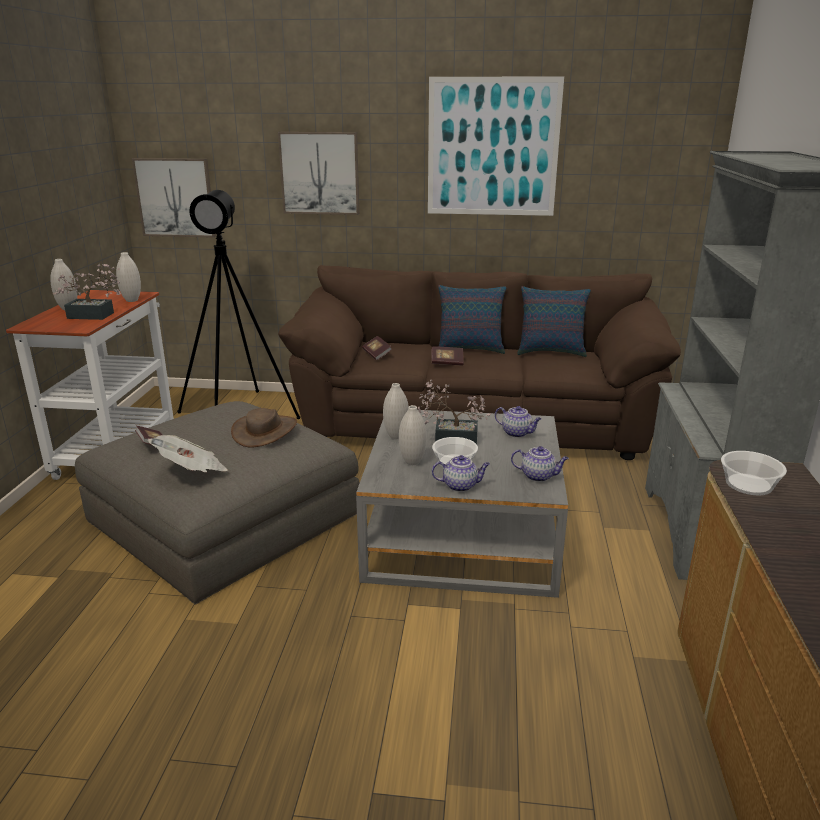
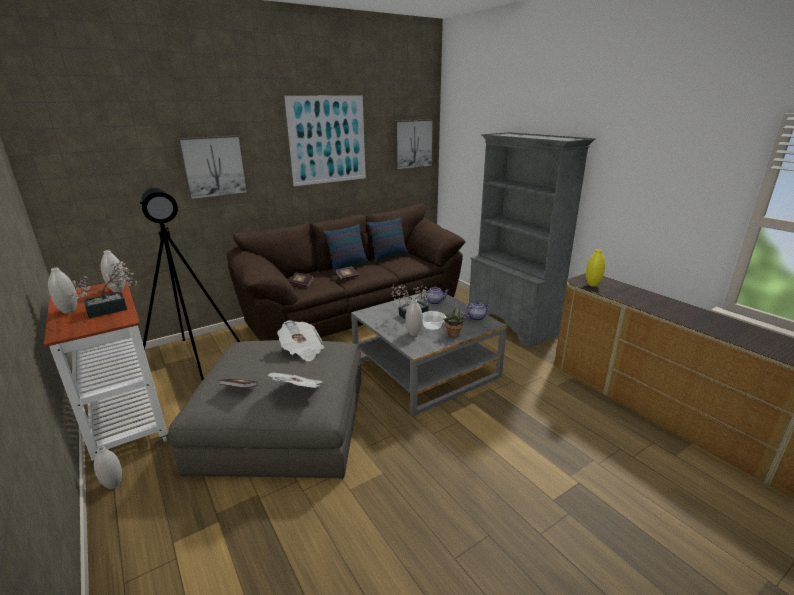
camera: 40 degrees left, 0 degrees up
(175, 197) = (84, 200): picture -> picture (413, 144)
(265, 431) = (302, 350): brown hat -> newspaper
(396, 436) = (383, 325): white vase -> white vase (113, 485)
(460, 485) = (454, 335): teapot -> potted plant
(749, 484) = (592, 285): bowl -> yellow vase

